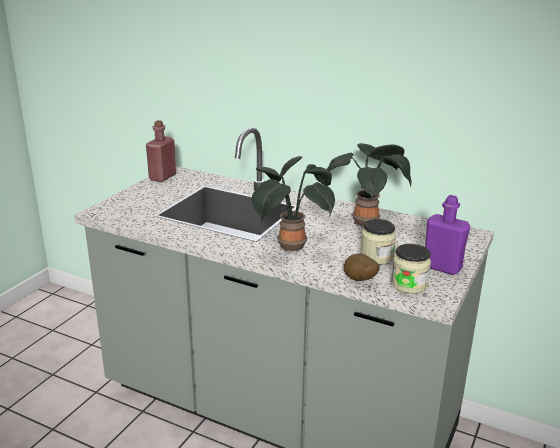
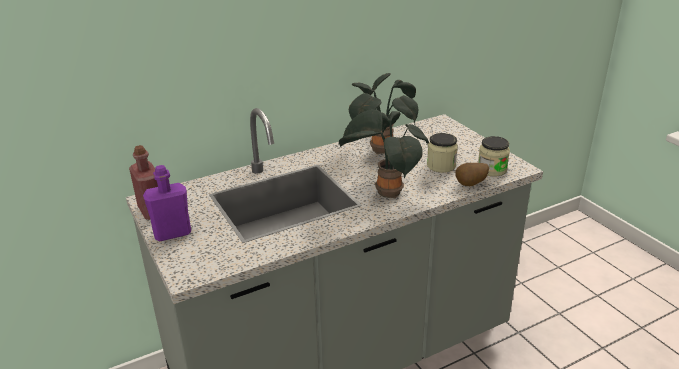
camera: 55 degrees left, 5 degrees up
(442, 267) = (478, 149): purple bottle -> purple bottle (172, 233)

